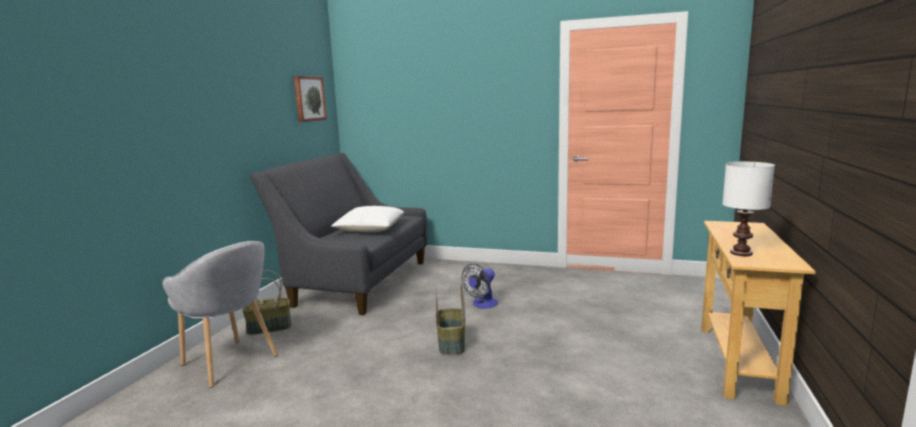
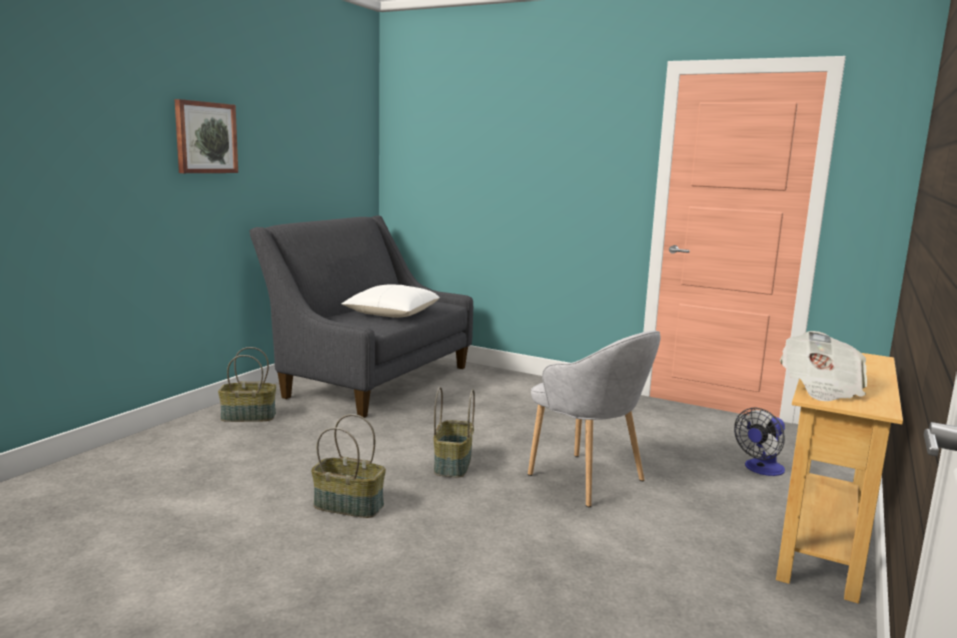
camera: 10 degrees right, 0 degrees up
(230, 362) = (190, 447): grey armchair -> grey armchair (587, 480)
(309, 98) = (340, 143): picture -> picture (205, 137)
(386, 392) = (349, 505): none -> basket
(482, 305) = (514, 426): fan -> fan (761, 469)
(742, 253) = (820, 388): white table lamp -> newspaper

